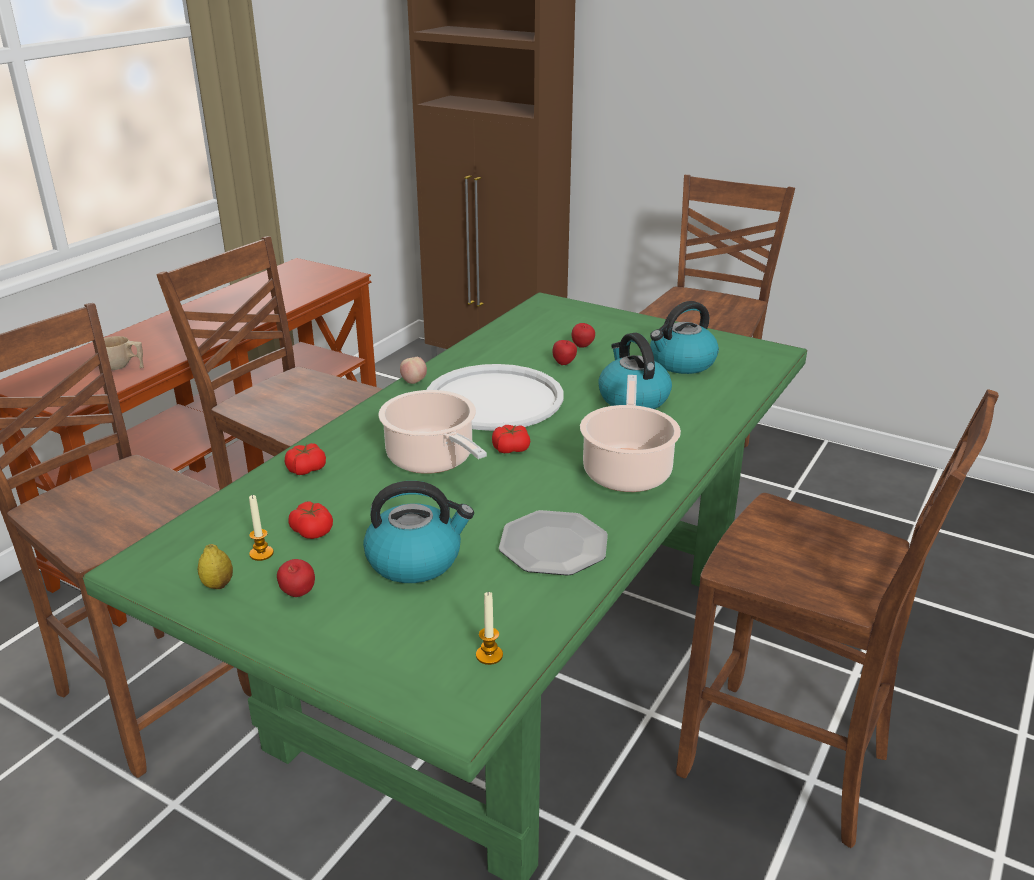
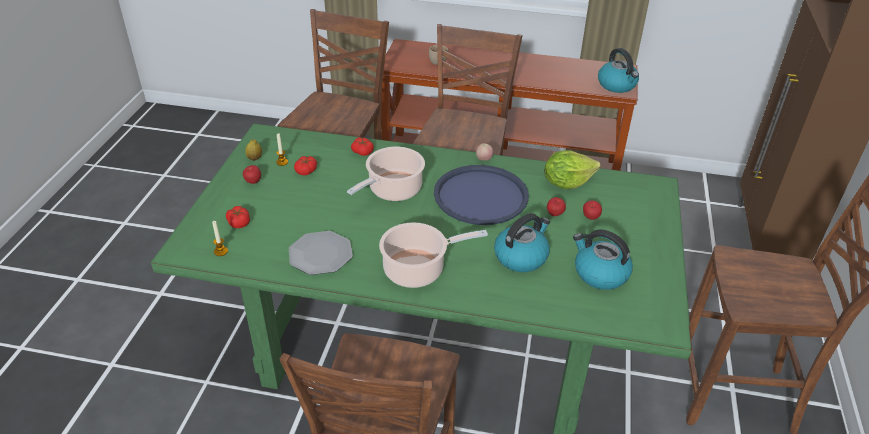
camera: 70 degrees right, 10 degrees up
(415, 560) = (291, 209): kettle -> kettle (617, 85)
(494, 399) = (481, 196): white tray -> blue tray
(506, 344) = (566, 182): none -> lettuce
(511, 448) = (420, 216): tomato -> tomato (239, 222)

